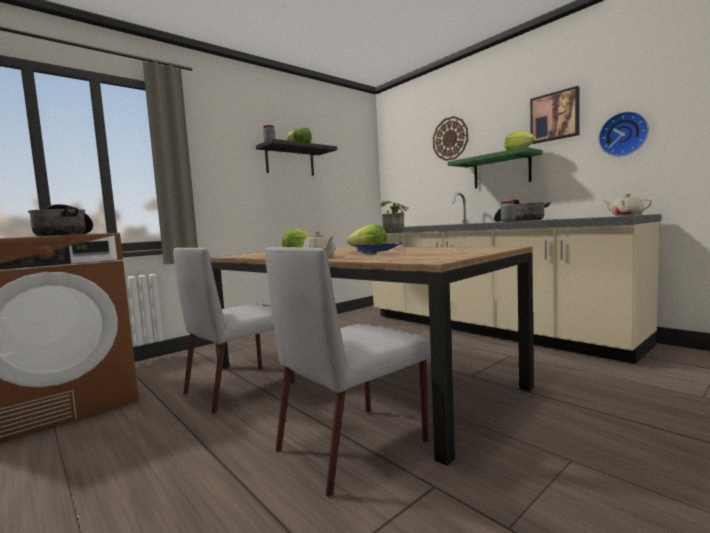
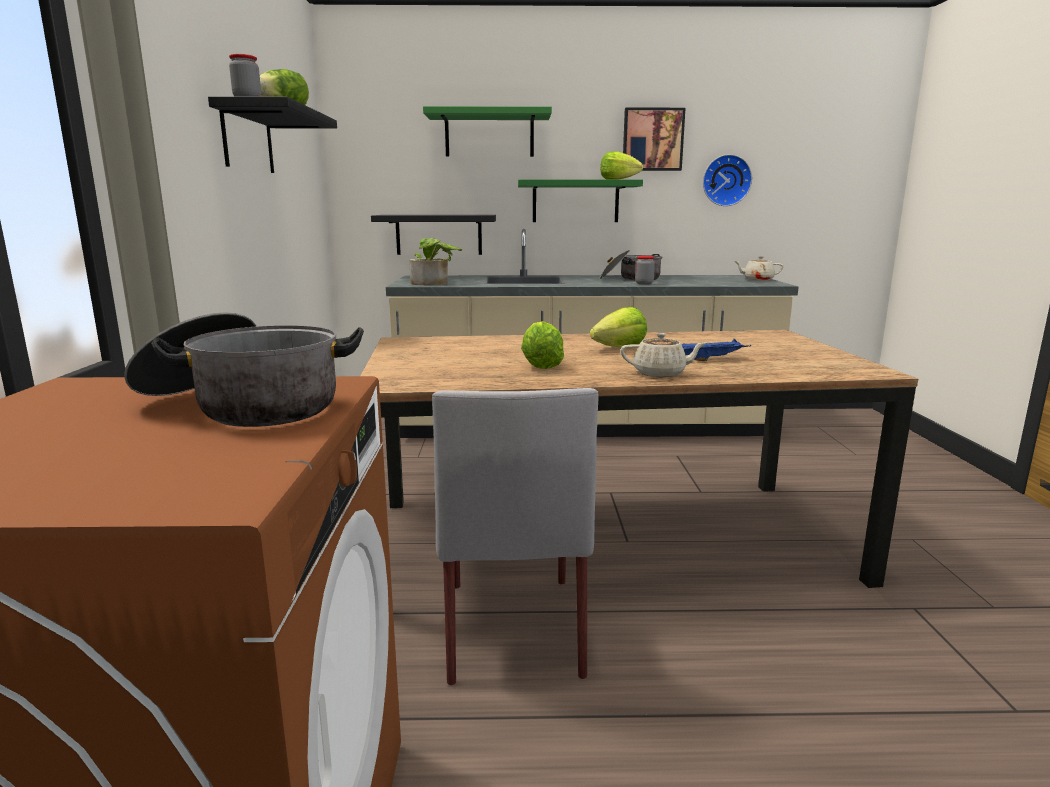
camera: 50 degrees left, 10 degrees up
(354, 445) = (798, 612): grey chair -> none
(426, 202) = (439, 234): none -> black shelf
(450, 138) = (489, 135): wall clock -> green shelf

